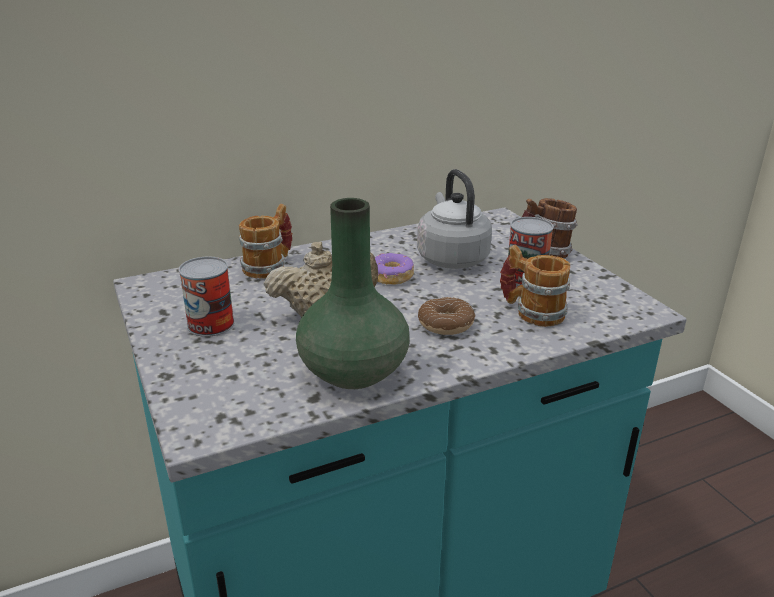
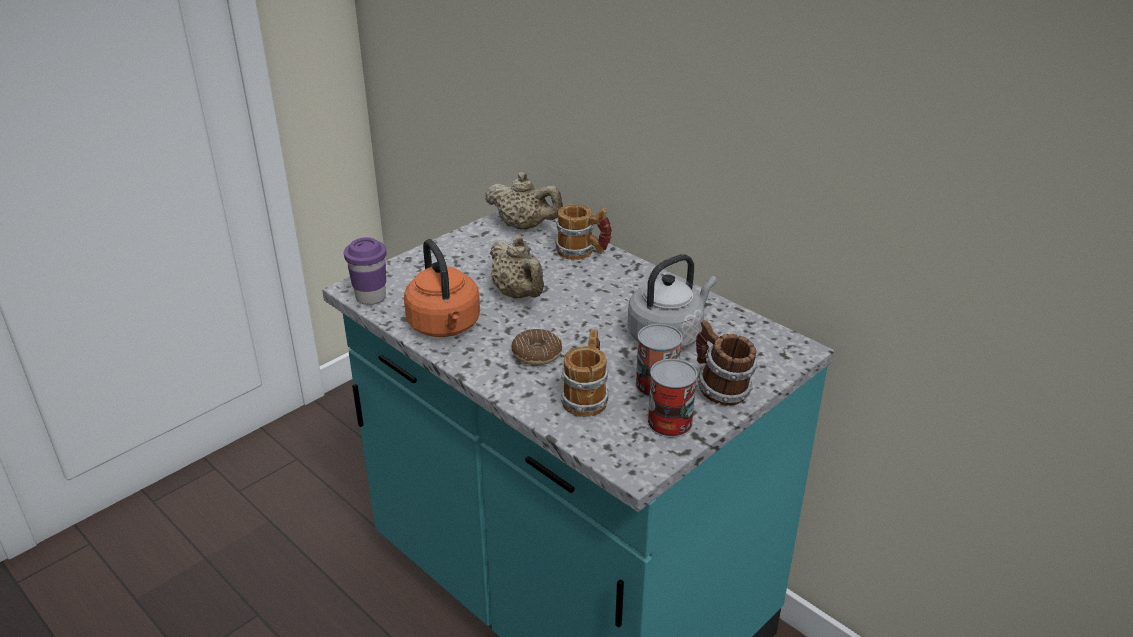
camera: 70 degrees right, 5 degrees up
(179, 286) = (524, 226): none -> beige teapot
(211, 324) = (477, 255): can -> can (669, 422)
(237, 419) = (371, 297): none -> purple cup
(354, 371) = (445, 326): green vase -> orange kettle
(391, 276) = (604, 311): donut -> none

